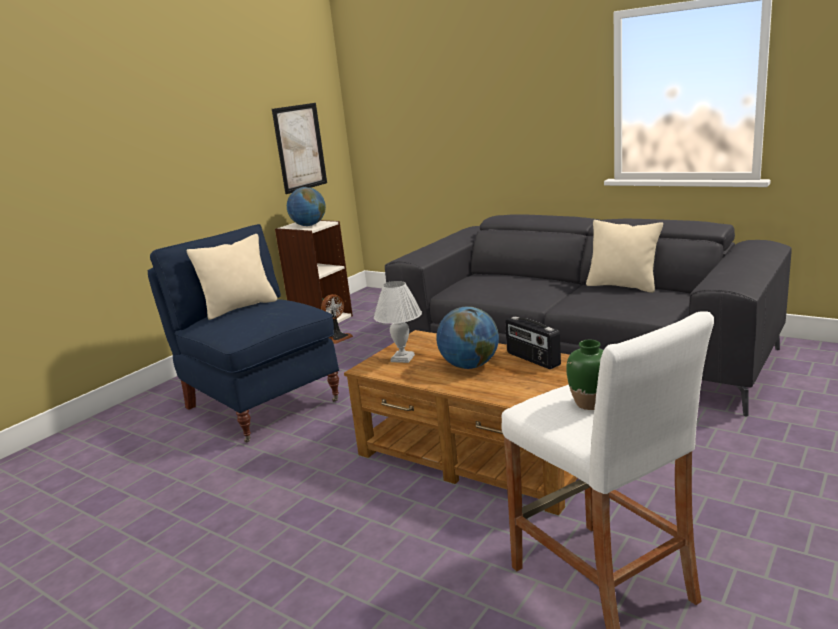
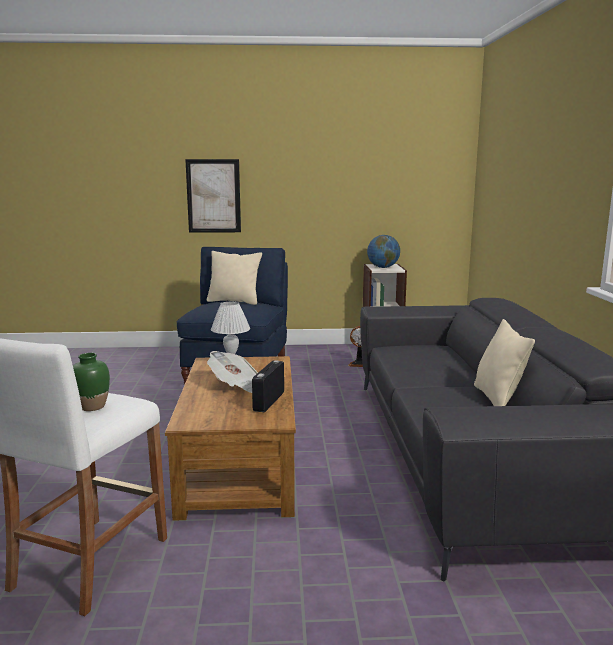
camera: 50 degrees right, 5 degrees down
(300, 147) = (410, 203): picture -> picture (213, 196)
(469, 366) = (236, 386): globe -> newspaper

